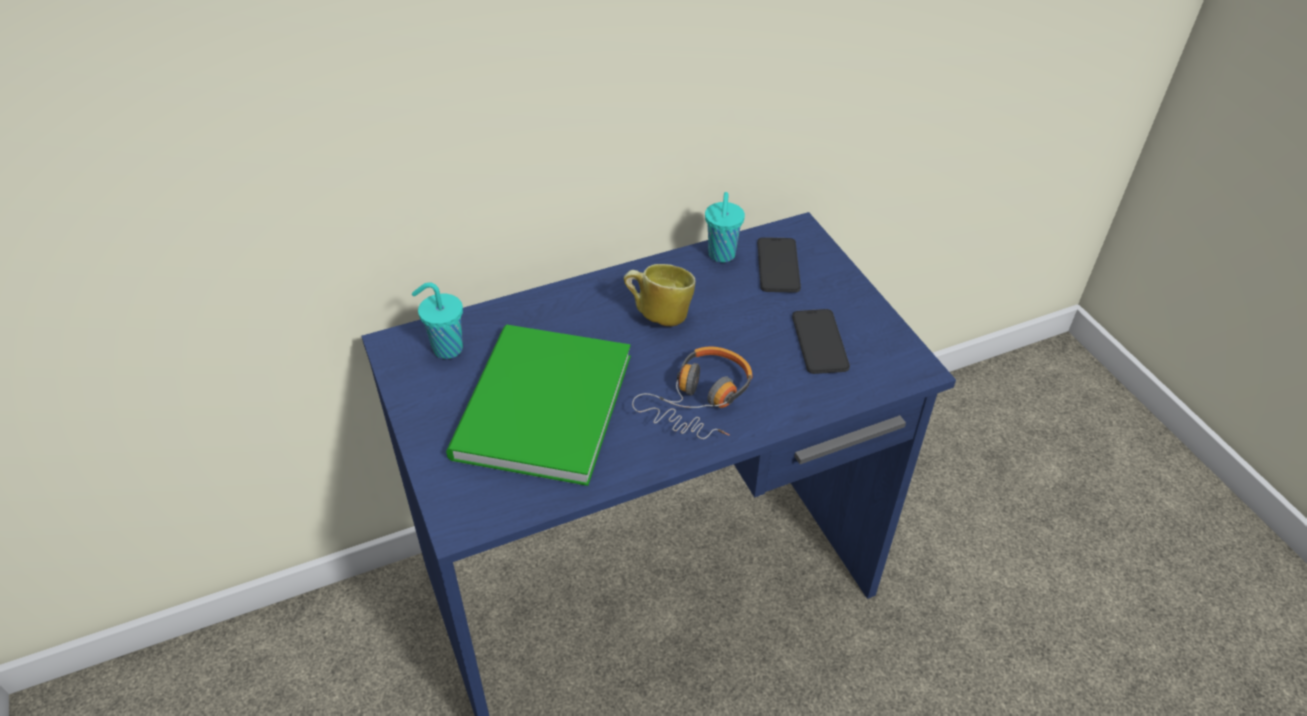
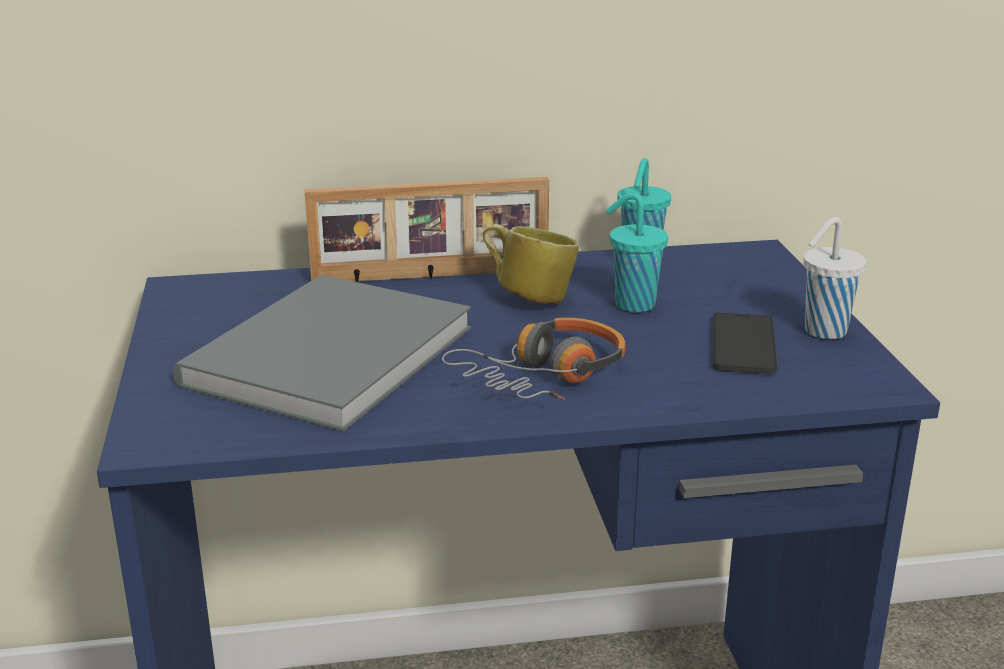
camera: 15 degrees right, 20 degrees down
(445, 349) = (239, 297): turquoise cup -> turquoise cup (632, 304)
(537, 409) = (319, 357): green book -> grey book
(578, 299) = (431, 276): none -> picture frame
(778, 265) = (713, 276): phone -> none
(867, 318) = (823, 332): none -> white cup

